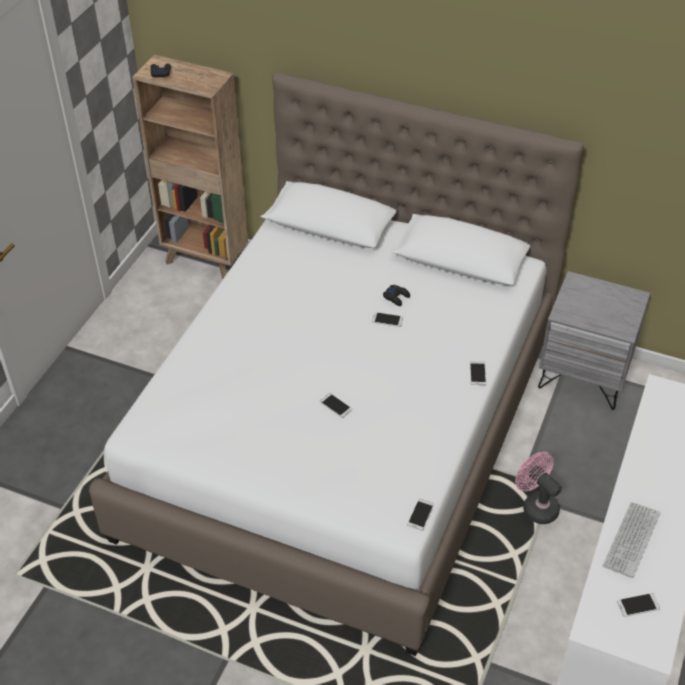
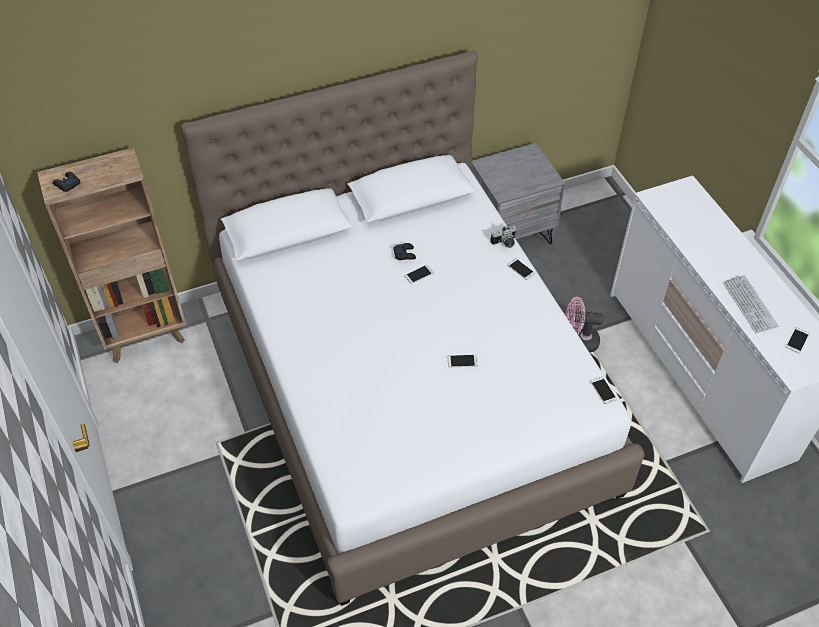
camera: 45 degrees left, 5 degrees up
(491, 344) = (505, 243): none -> camera

